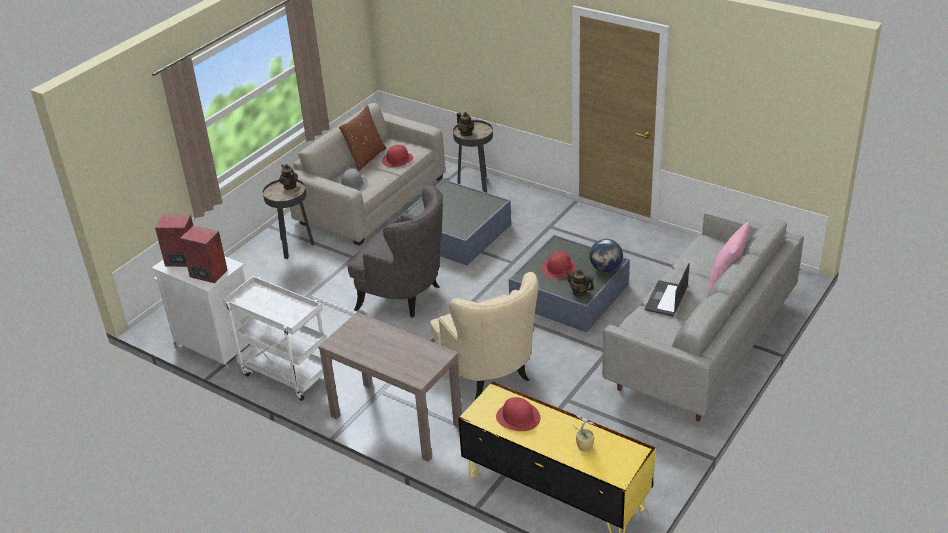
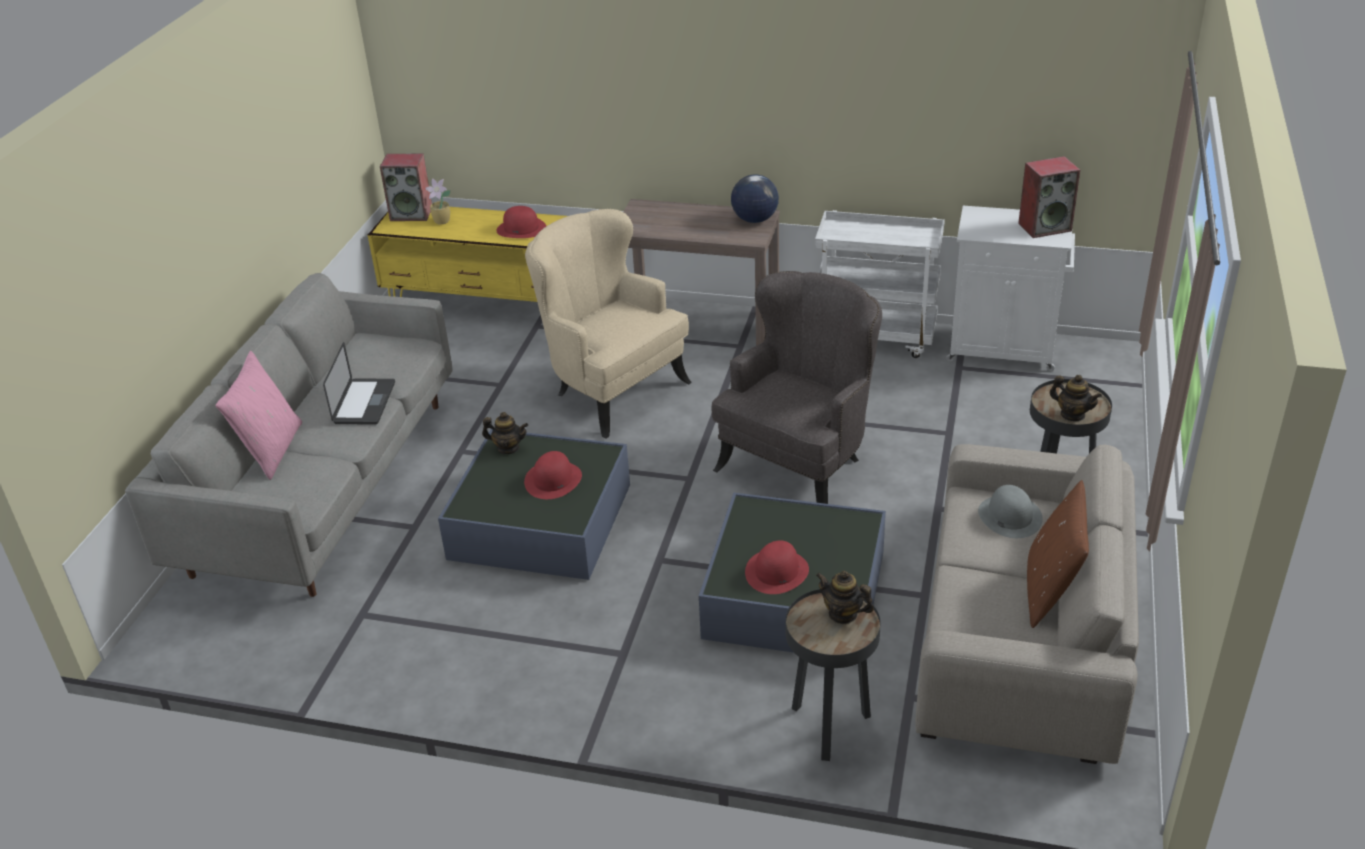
camera: 160 degrees right, 0 degrees up
(207, 274) = (988, 220): speaker -> speaker (412, 214)
(397, 159) = (976, 596): red hat -> red hat (777, 572)
(405, 296) = (800, 465): grey armchair -> grey armchair turned 120 degrees clockwise
(605, 269) = (475, 494): globe -> globe (755, 219)

